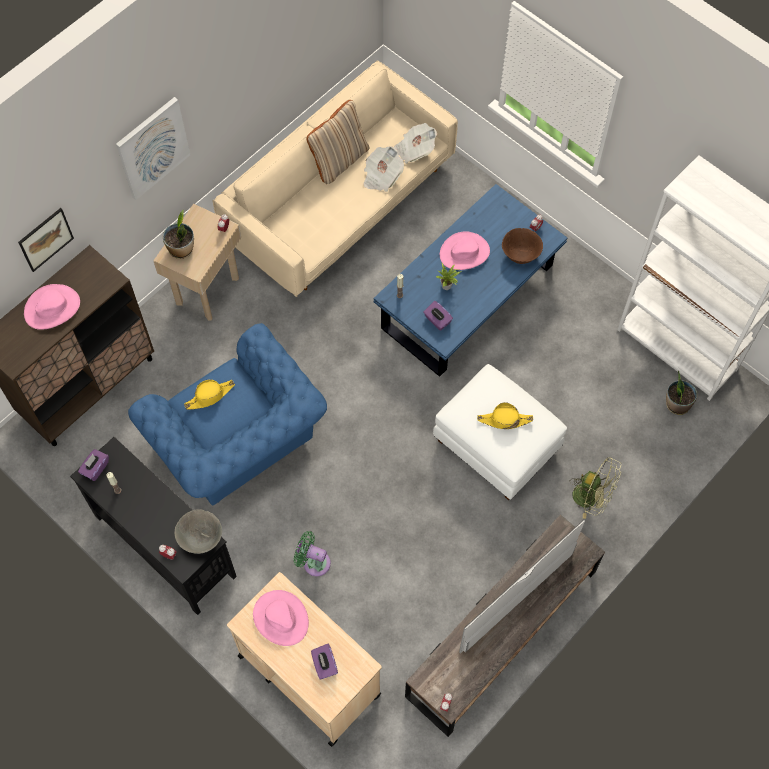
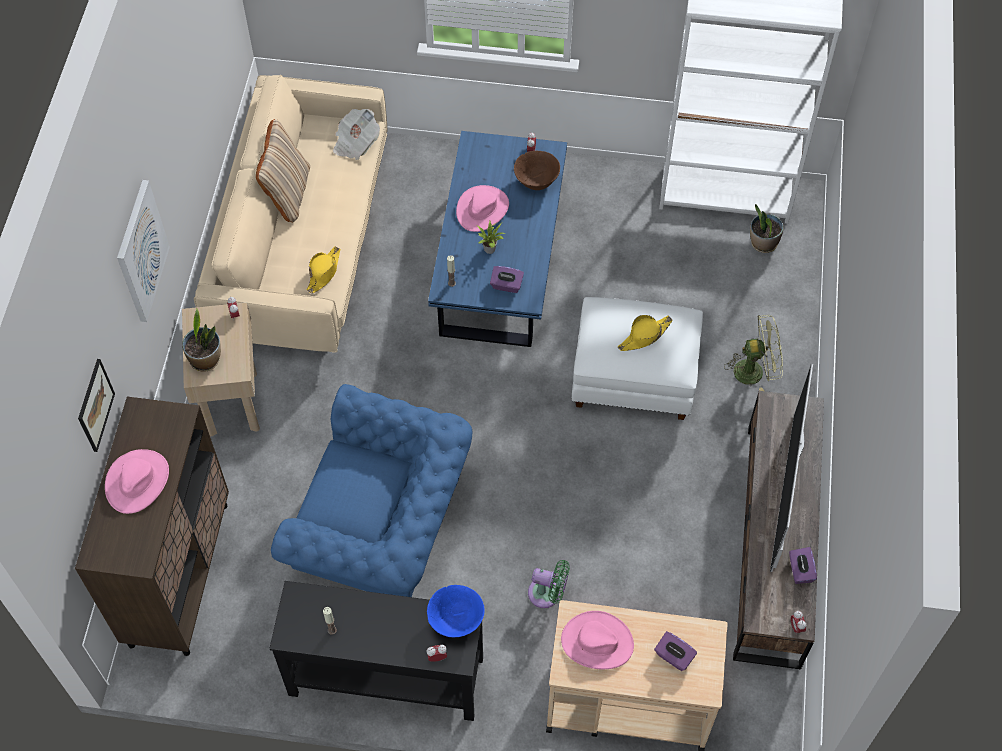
camera: 35 degrees left, 5 degrees down
(95, 468) = (291, 624): purple tissue box -> purple tissue box (800, 571)
(200, 539) = (456, 621): grey bowl -> blue bowl
(210, 396) = (339, 489): yellow hat -> yellow hat (324, 272)
(313, 562) = (547, 594): green fan -> green fan turned 150 degrees counterclockwise
(381, 176) = (342, 185): newspaper -> none

